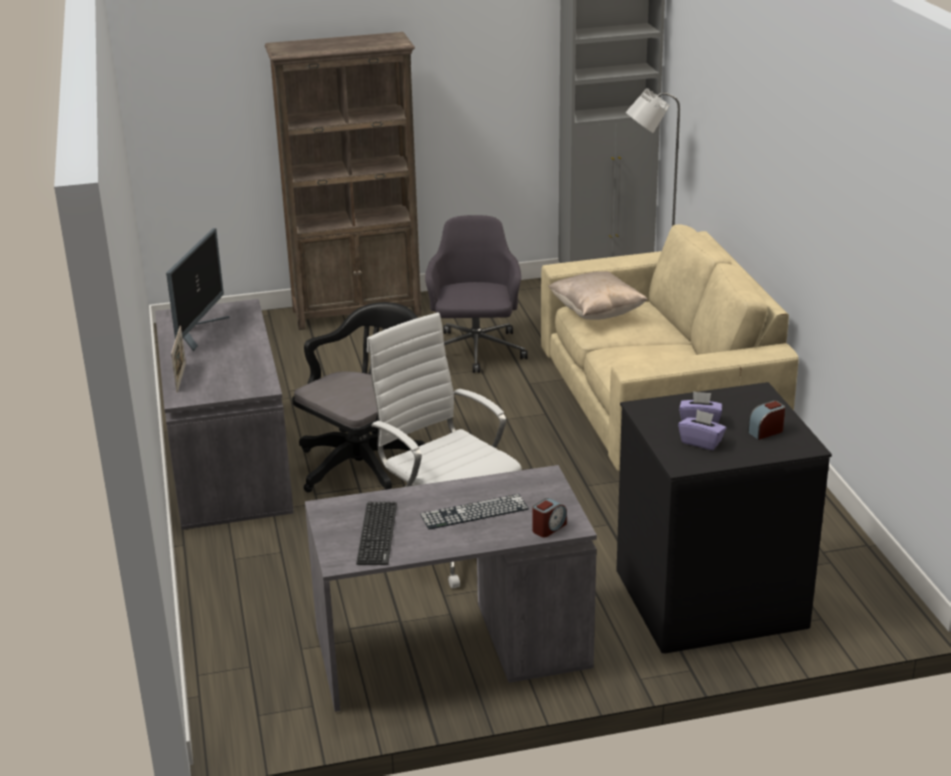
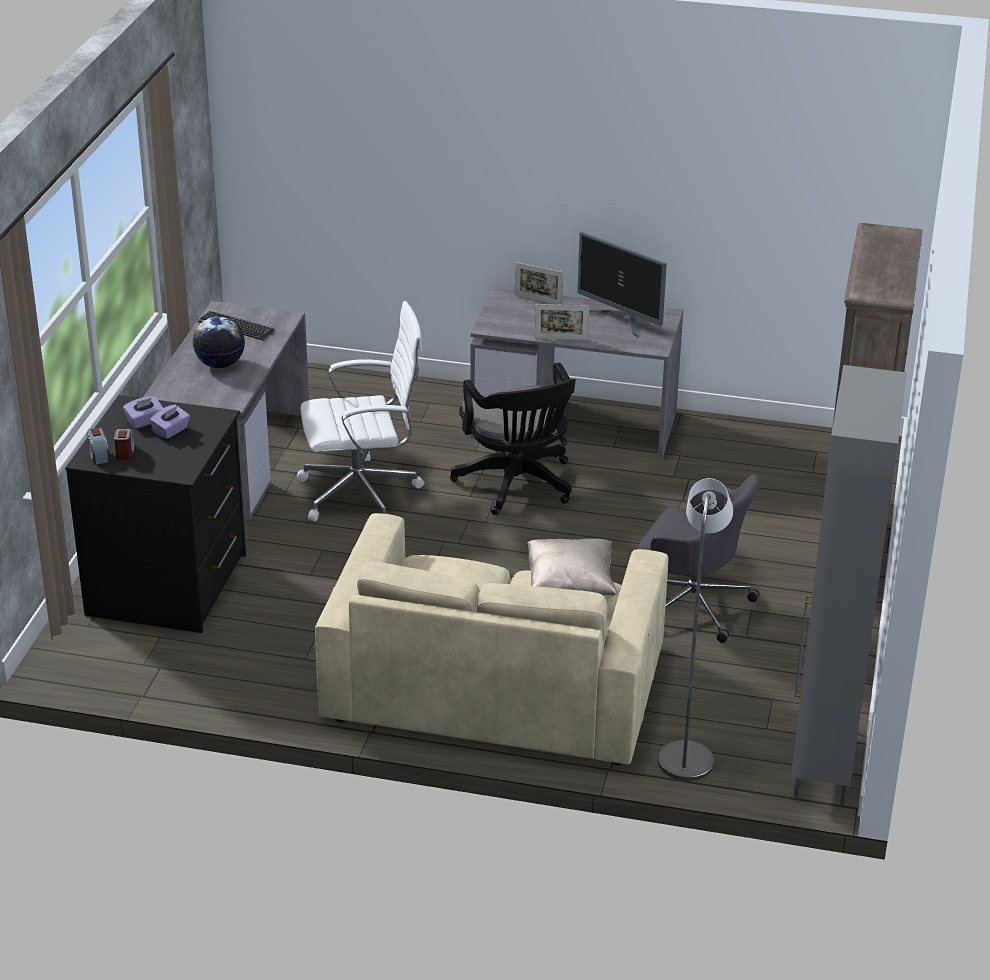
camera: 115 degrees right, 5 degrees up
(259, 348) = (561, 339): none -> picture frame
(474, 512) = (220, 364): keyboard -> globe
(549, 528) = (169, 384): alarm clock -> alarm clock (99, 456)

